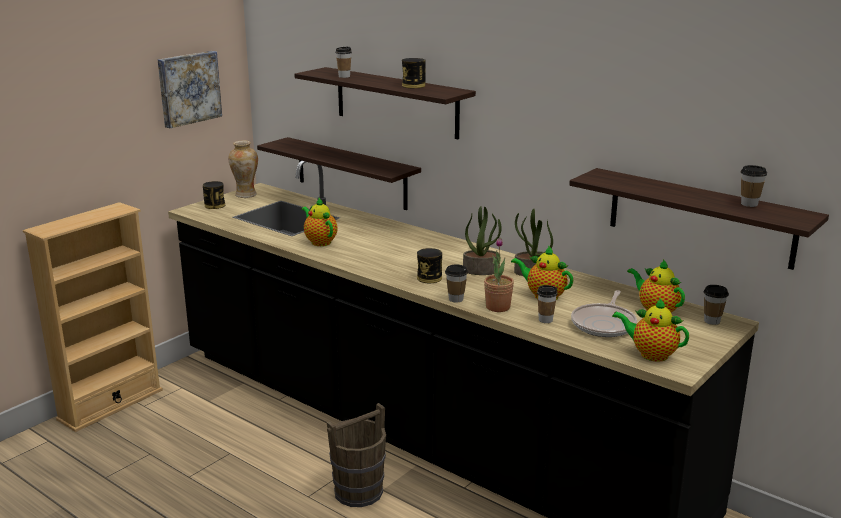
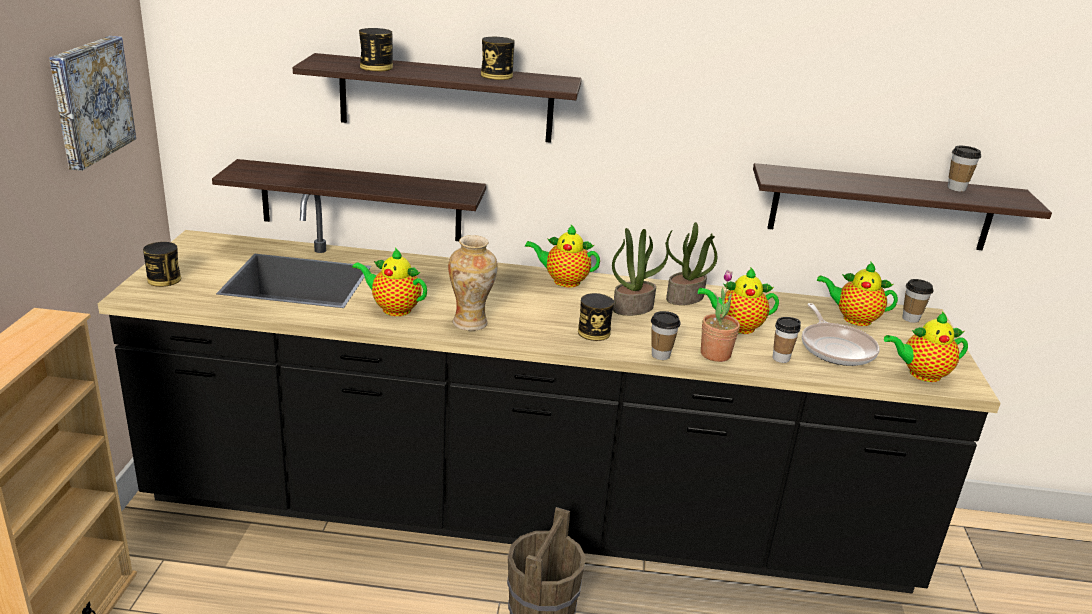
camera: 35 degrees left, 5 degrees up
(246, 195) = (190, 254): vase -> vase (471, 323)
(344, 76) = (376, 67): cup -> can
(455, 247) = (563, 281): none -> teapot

